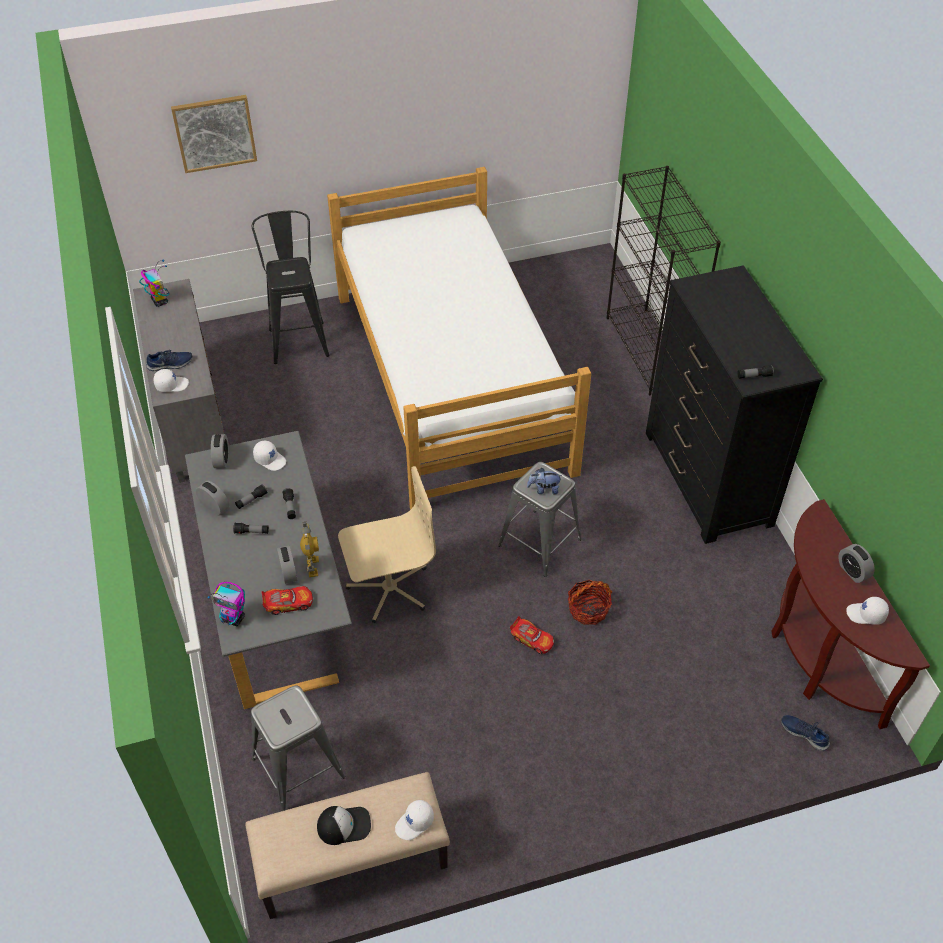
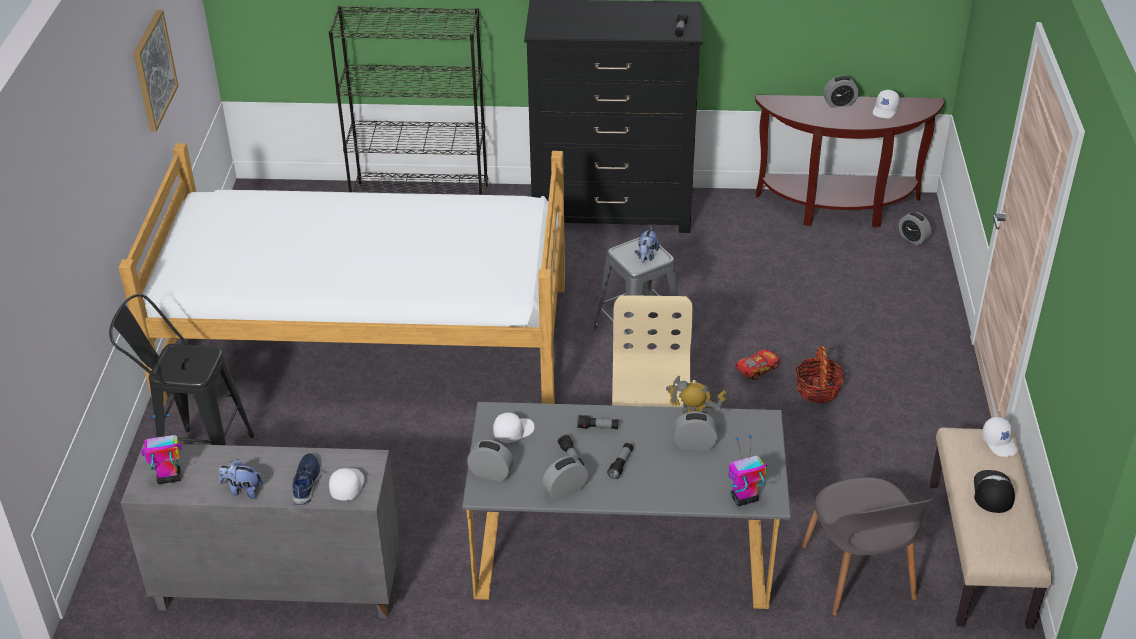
camera: 70 degrees left, 10 degrees down
(156, 337) = (242, 490): none -> plush toy
(214, 133) = (40, 253): picture -> picture (153, 70)
(233, 618) = (743, 499): toy robot -> toy robot turned 150 degrees counterclockwise
(288, 603) = (737, 452): toy car -> none
(298, 767) = (858, 575): grey stool -> grey chair
(588, 609) = (736, 323): basket -> basket (818, 390)
(804, 733) = (913, 238): blue shoe -> alarm clock

